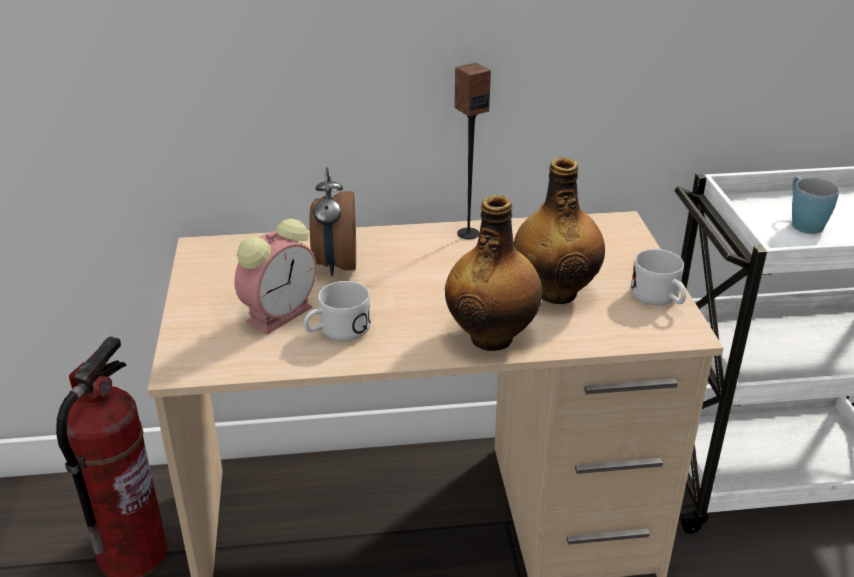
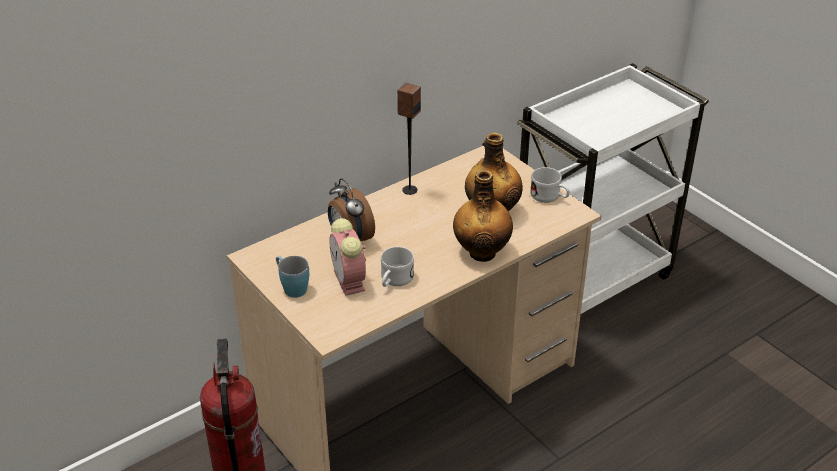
camera: 30 degrees left, 5 degrees up
(281, 313) = (350, 281): alarm clock -> alarm clock turned 150 degrees clockwise
(802, 222) = (595, 123): blue mug -> blue mug (291, 287)

